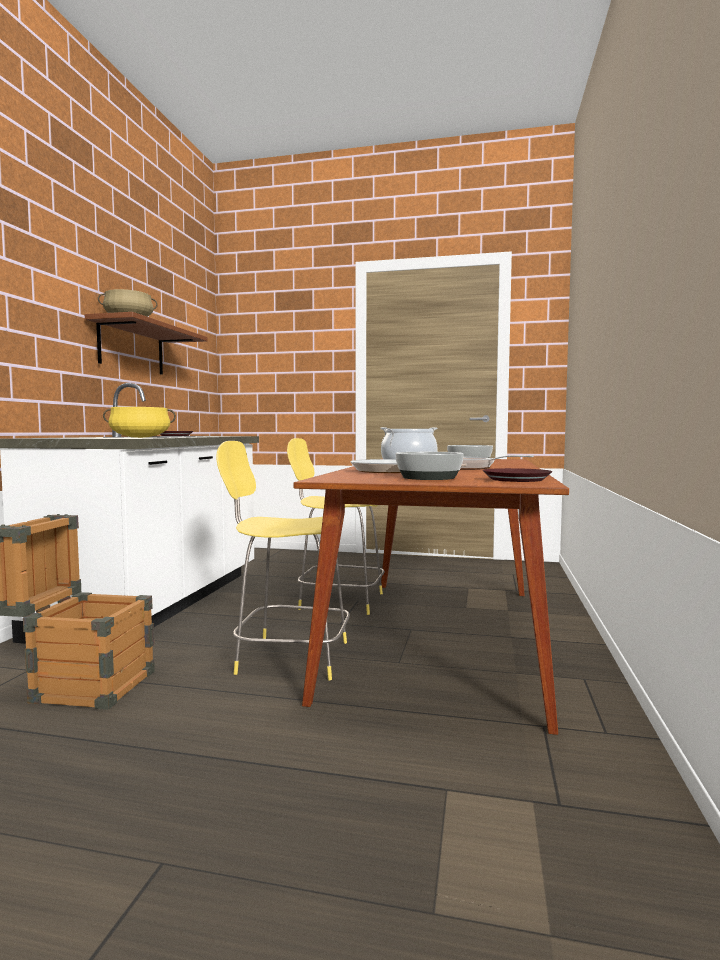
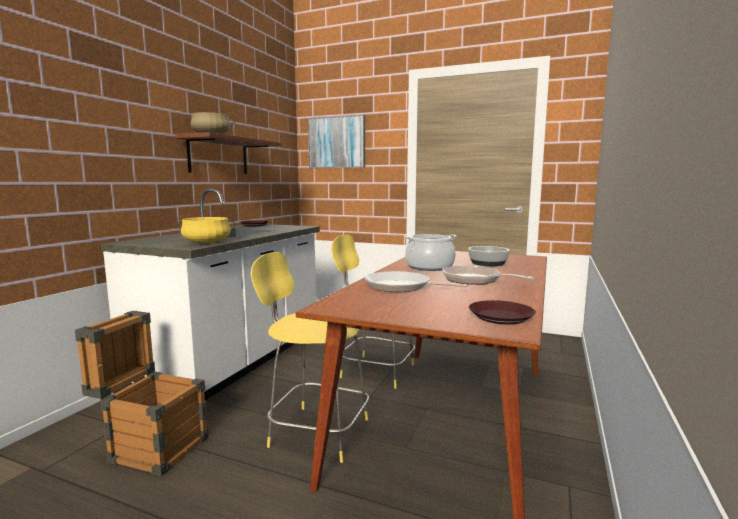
camera: 10 degrees right, 5 degrees up
(268, 344) = (337, 142): none -> picture
(429, 477) = (422, 306): bowl -> none

